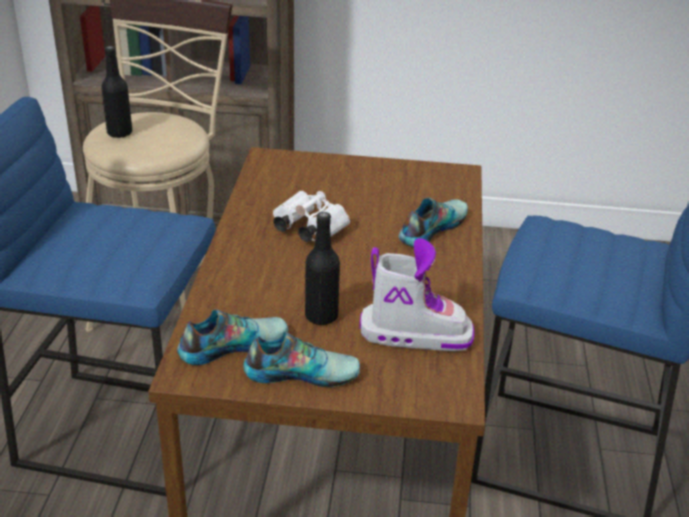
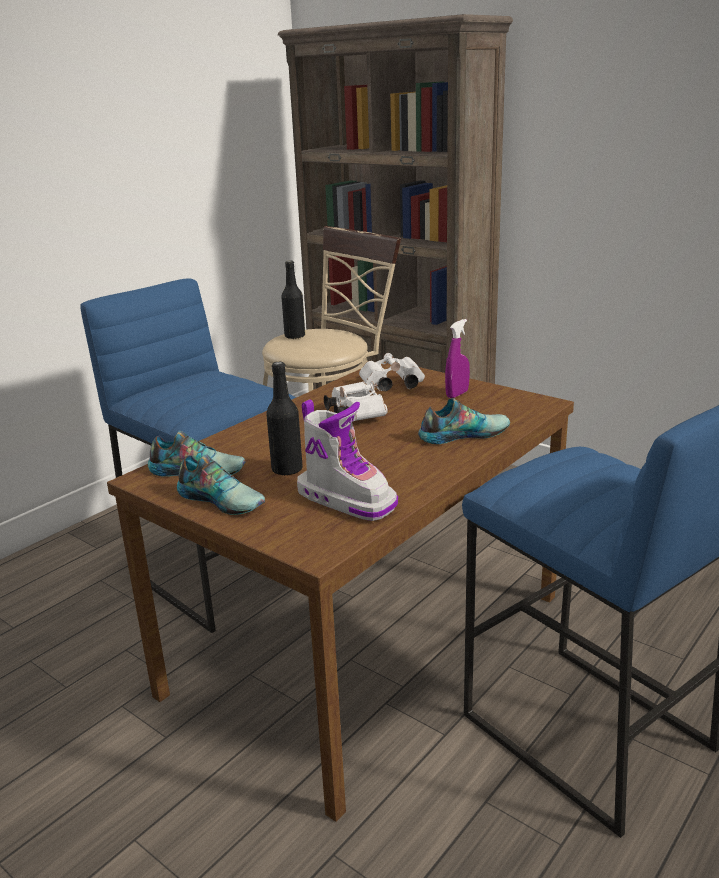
camera: 35 degrees right, 10 degrees down
(302, 183) = (391, 386): none -> white binoculars
(375, 179) = (457, 394): none -> purple spray bottle

